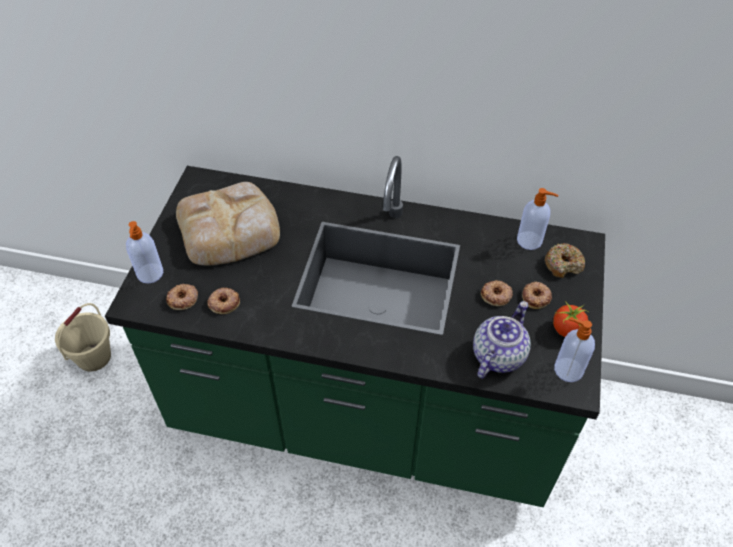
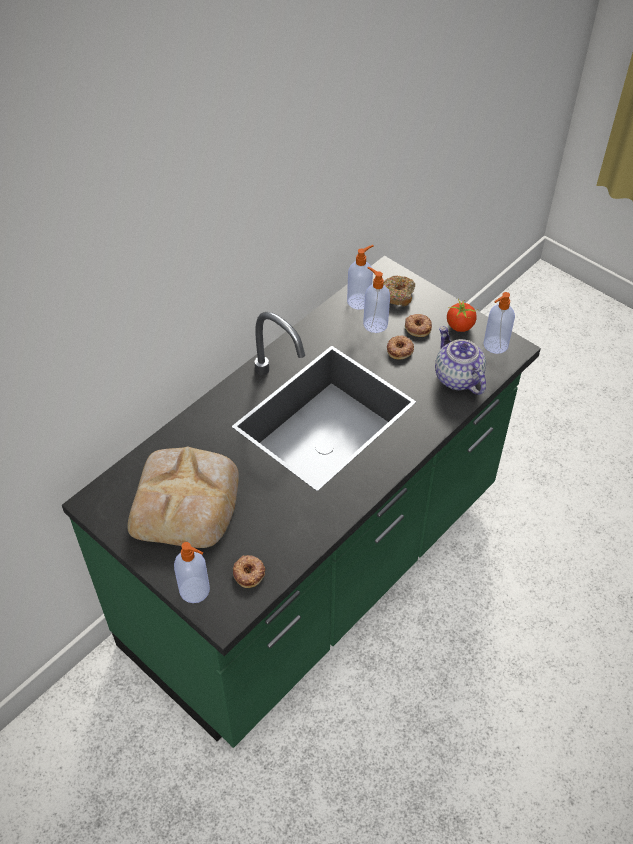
camera: 60 degrees left, 0 degrees up
(94, 357) = (67, 808): beige bucket -> none
(224, 302) = (277, 541): donut -> none
(512, 263) = (374, 324): none -> soap dispenser

